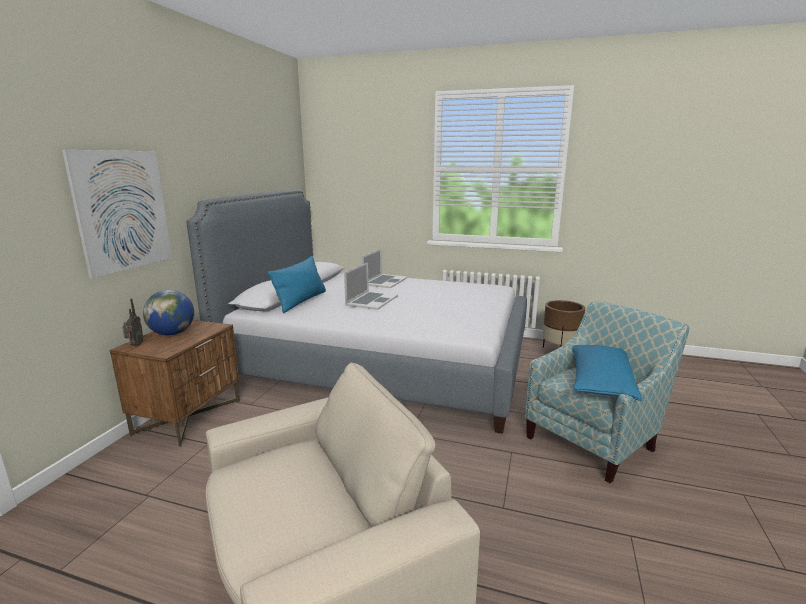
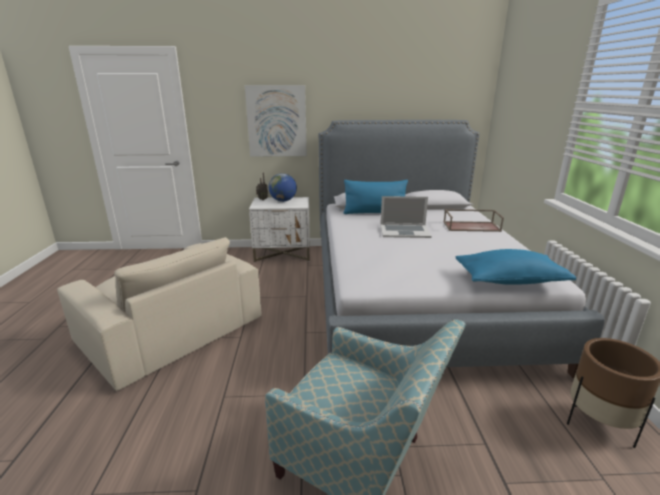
camera: 70 degrees right, 5 degrees up
(189, 417) = (283, 254): brown nightstand -> white nightstand
(385, 281) = (471, 226): laptop -> brown tray
(600, 383) = (343, 393): blue pillow -> blue pillow (509, 280)

